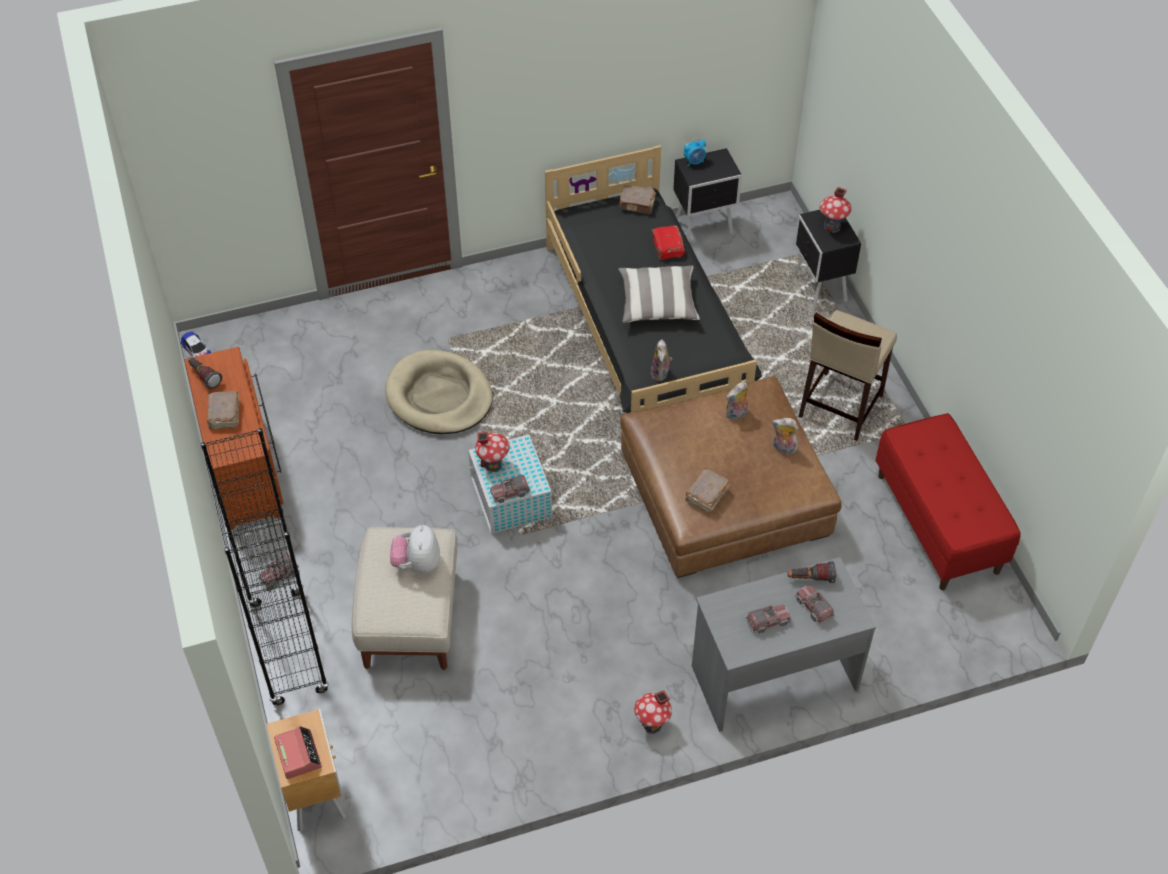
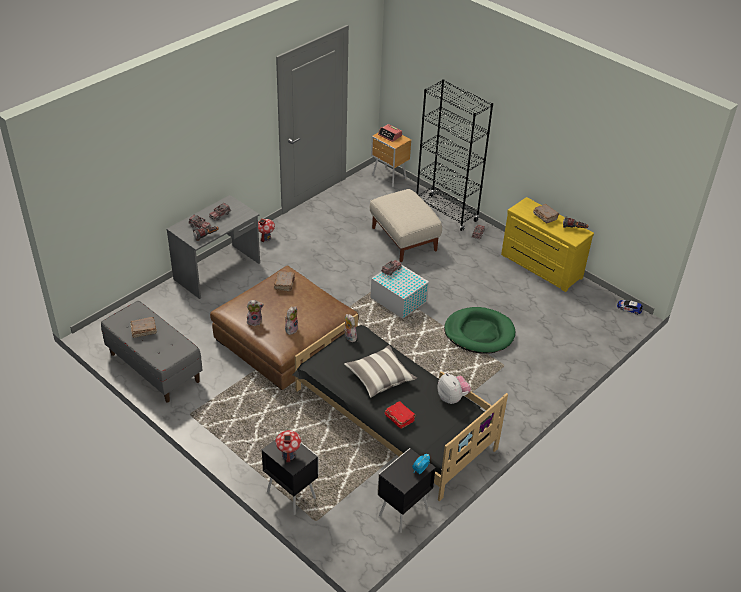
camera: 150 degrees right, 10 degrees down
(245, 468) = (540, 267): brown dresser -> yellow dresser
(417, 563) = (404, 213): plush toy -> plush toy (452, 398)
(439, 396) = (479, 333): beige dog bed -> green dog bed
(493, 464) = (410, 279): toy house -> none
(637, 204) = (442, 443): brown book -> brown book (143, 331)
(839, 407) = (240, 413): beige stool -> none
(938, 523) = (154, 367): red bench -> grey bench

